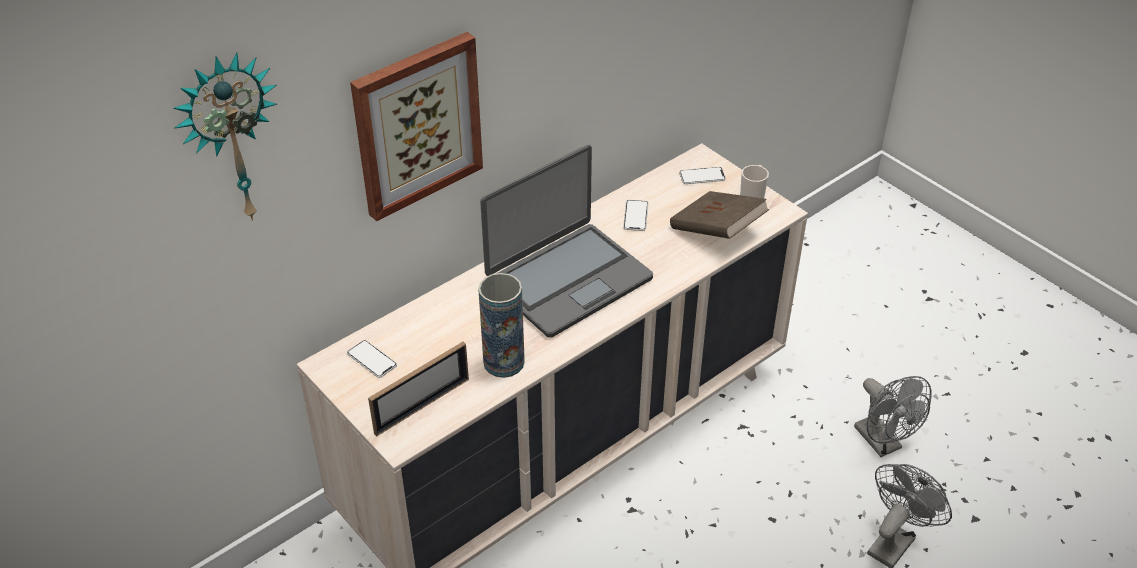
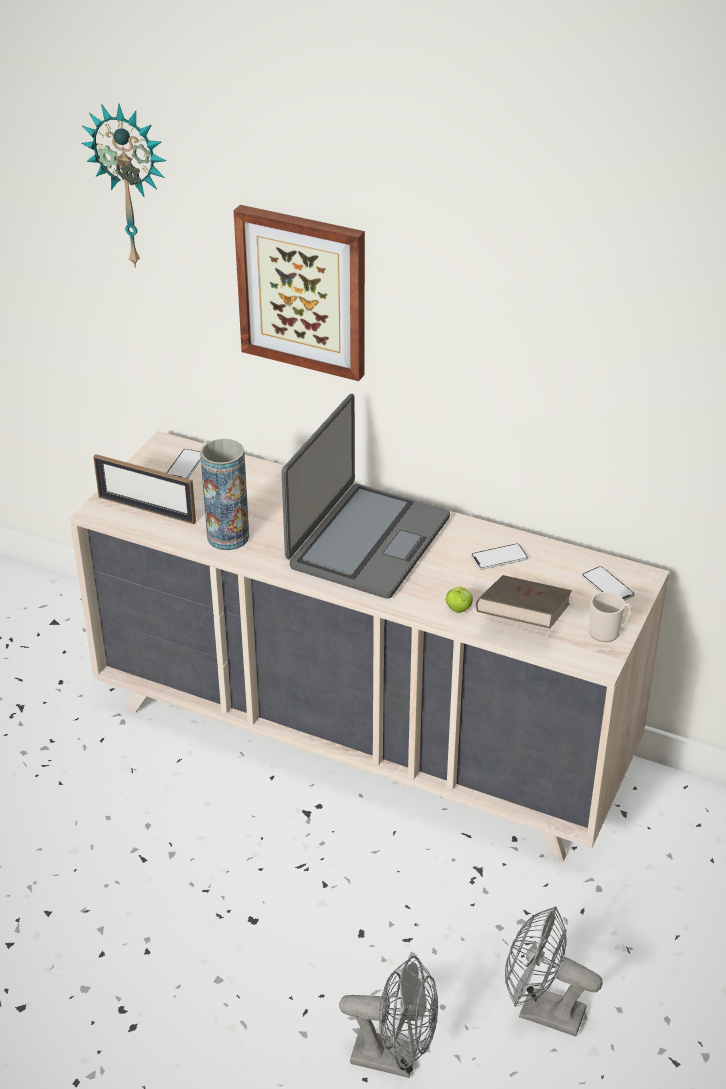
camera: 65 degrees right, 5 degrees down
(568, 280) = (367, 541): laptop -> laptop turned 90 degrees counterclockwise
(685, 258) = (458, 609): none -> apple
(883, 443) = (541, 1011): grey fan -> grey fan turned 75 degrees clockwise

